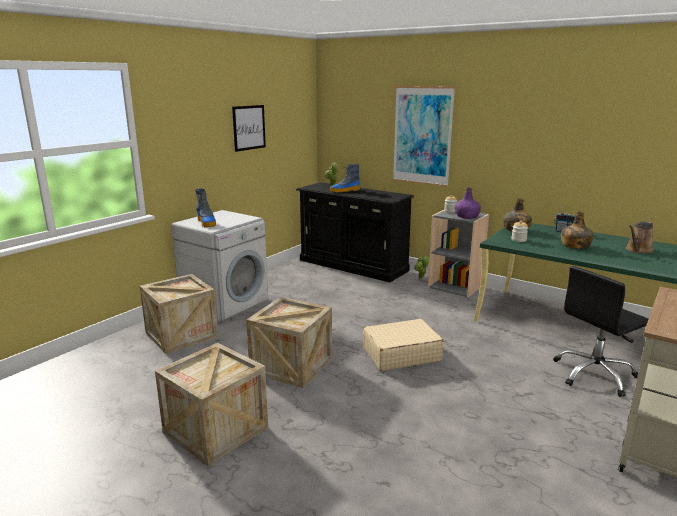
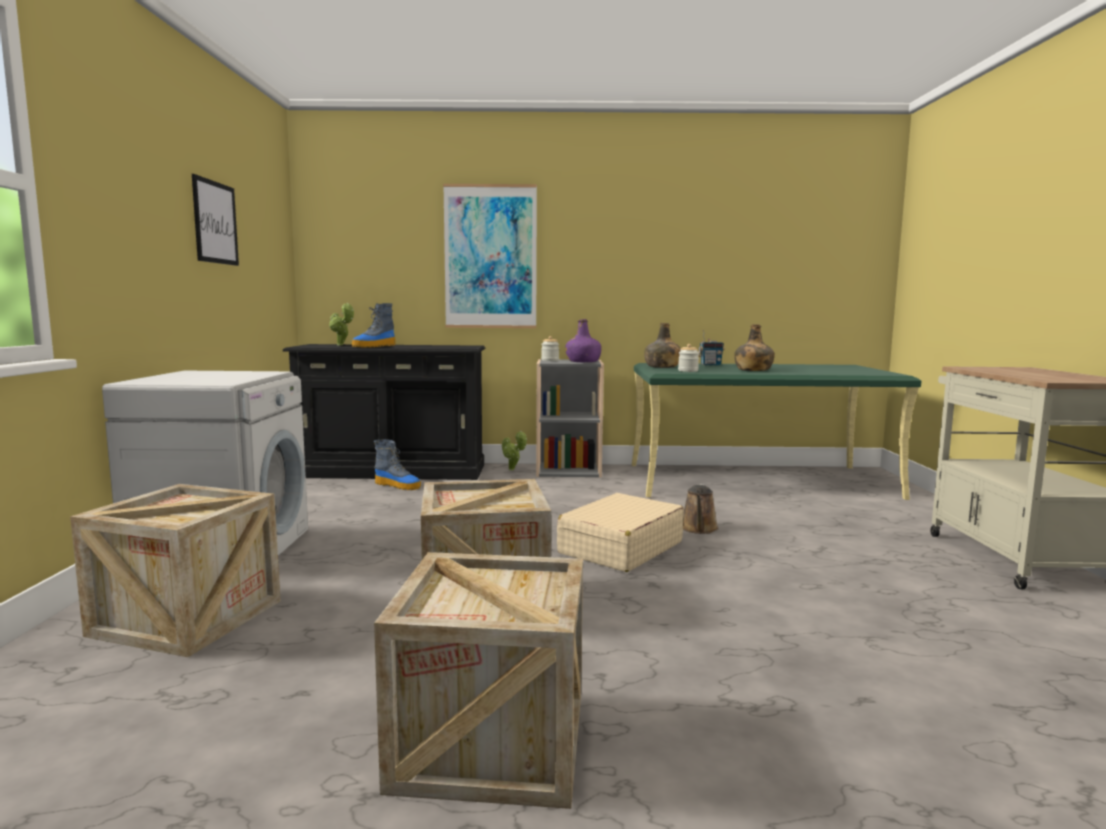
camera: 35 degrees left, 10 degrees down
(206, 223) = (191, 379): boot -> boot (398, 485)
(594, 374) = (844, 515): black office chair -> none
(638, 250) = (812, 368): brown watering can -> brown watering can (699, 529)

